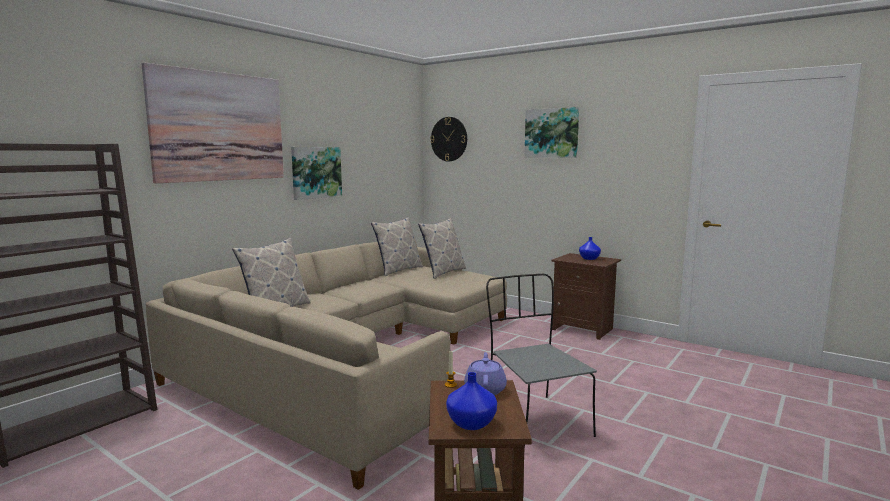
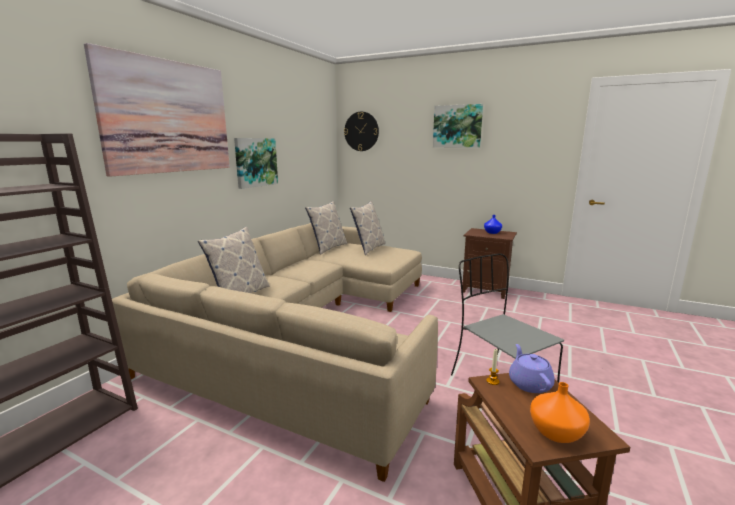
camera: 10 degrees left, 5 degrees up
(472, 423) = (557, 433): blue vase -> orange vase

